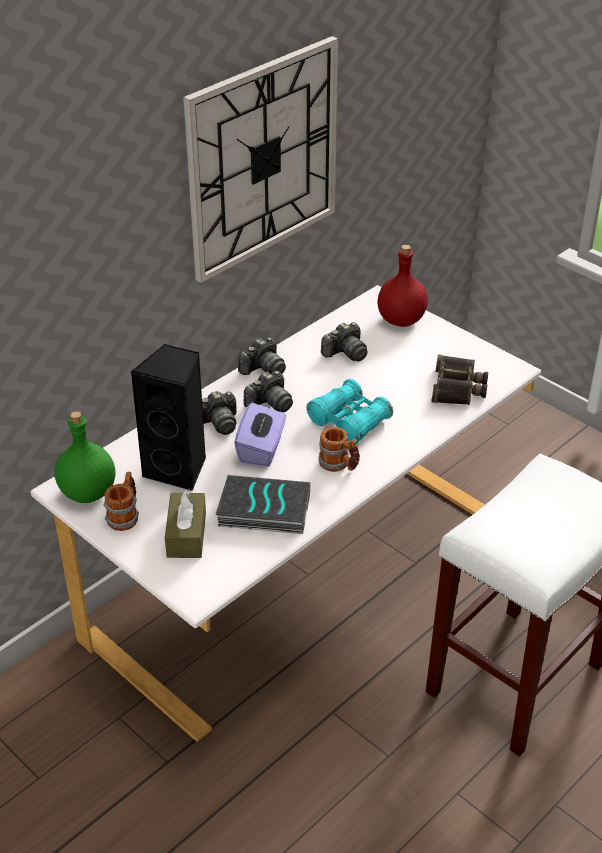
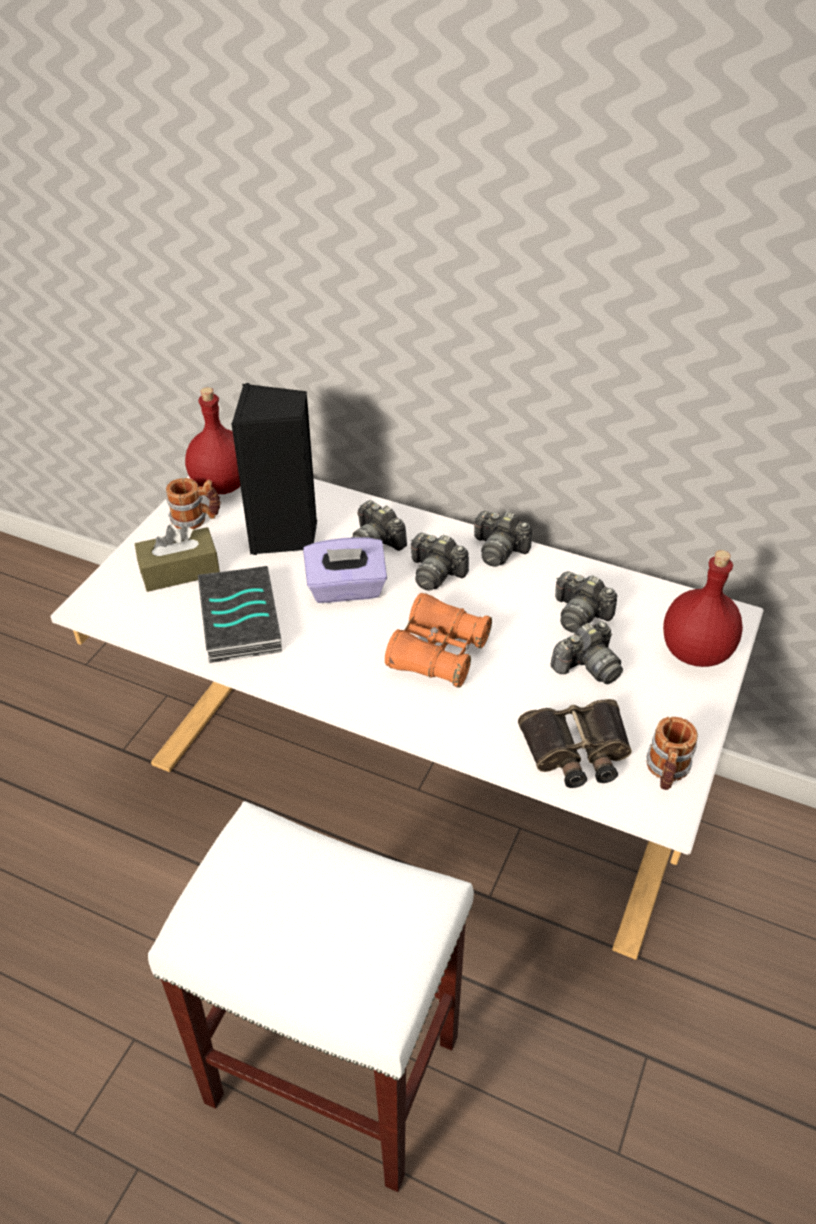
camera: 70 degrees right, 5 degrees up
(87, 493) = (221, 484): green bottle -> red bottle
(263, 158) = (591, 290): wall clock -> none
(339, 465) = (348, 664): mug -> mug (666, 772)
(349, 421) = (438, 653): turquoise binoculars -> orange binoculars
(392, 363) = (587, 666): none -> camera

